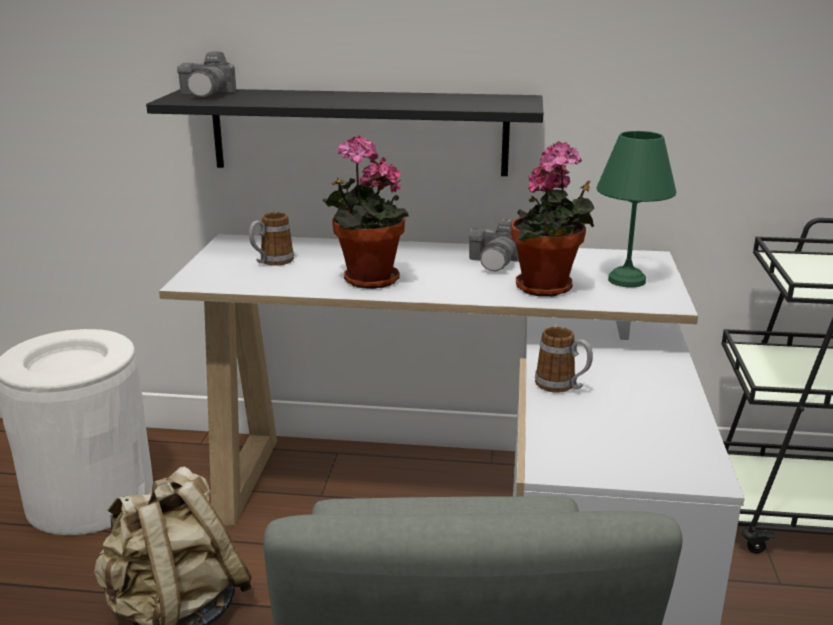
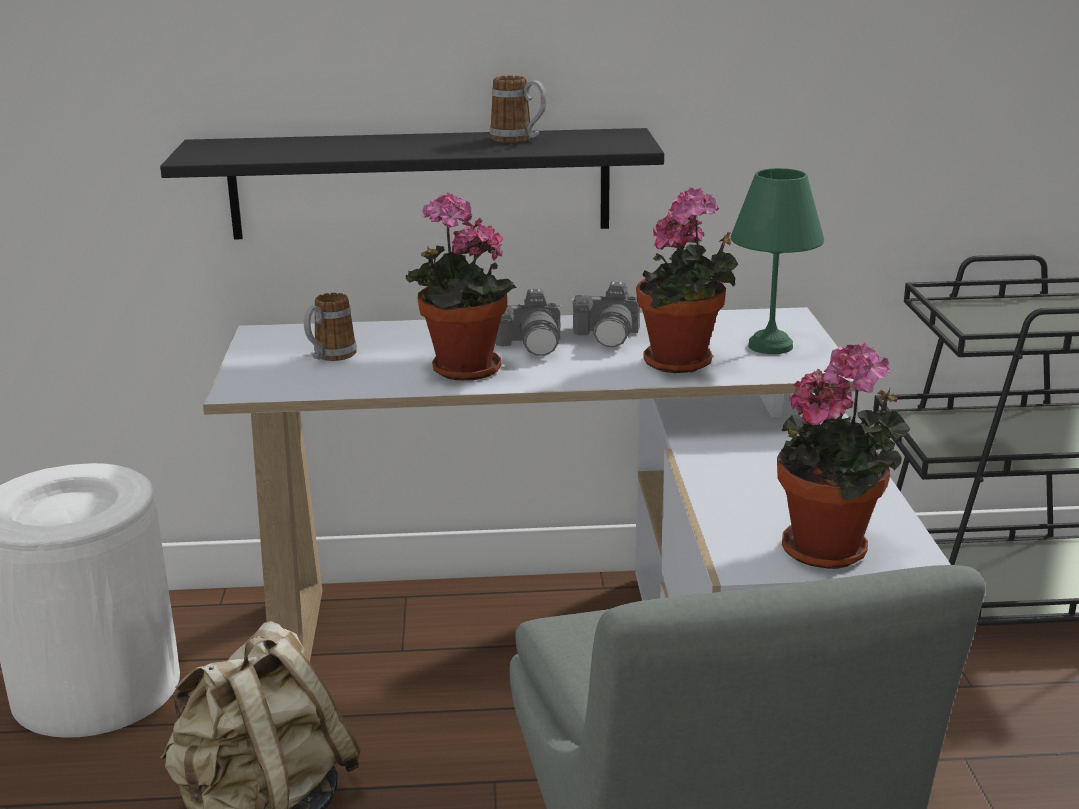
camera: 10 degrees left, 0 degrees up
(208, 94) = (229, 147): camera -> camera (532, 344)
(562, 386) = (725, 477): mug -> mug (519, 139)
(635, 461) = (833, 550): none -> potted plant

